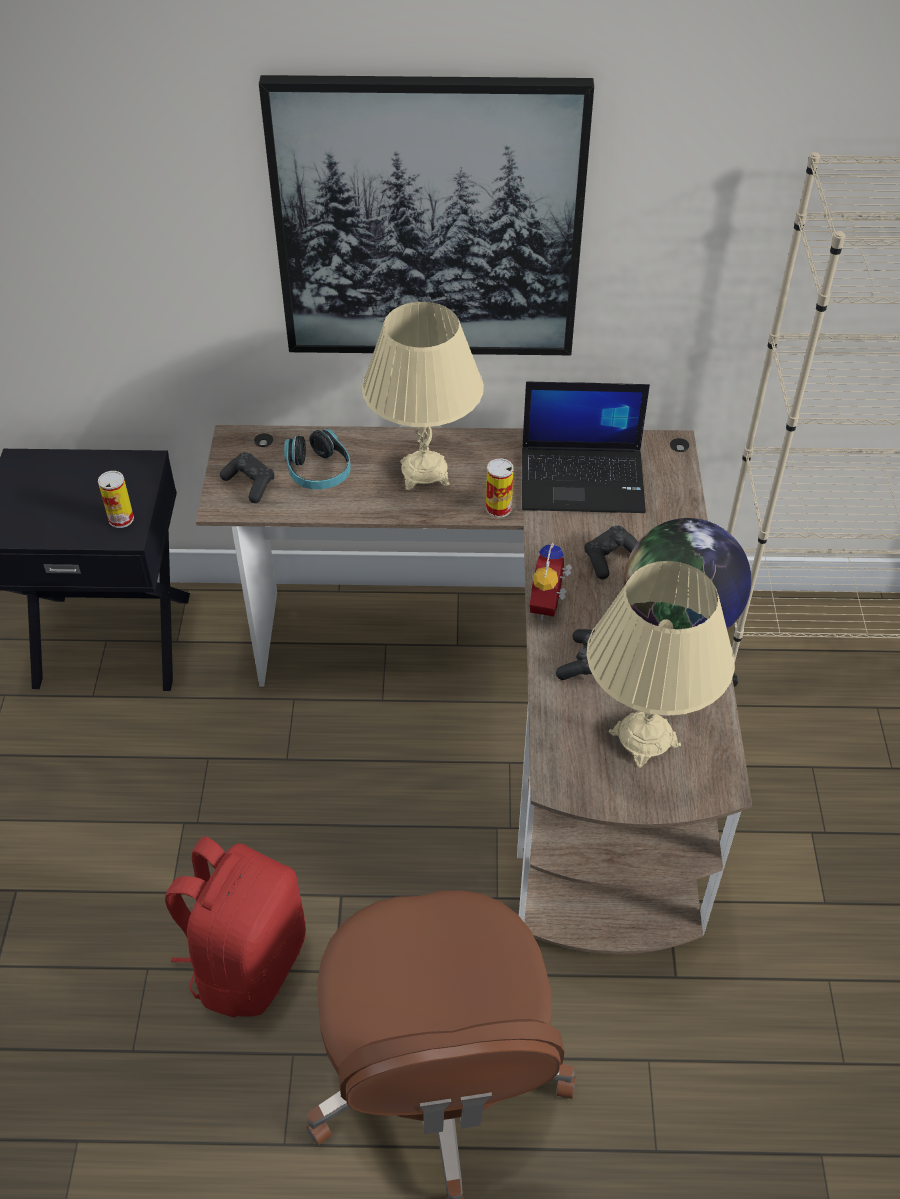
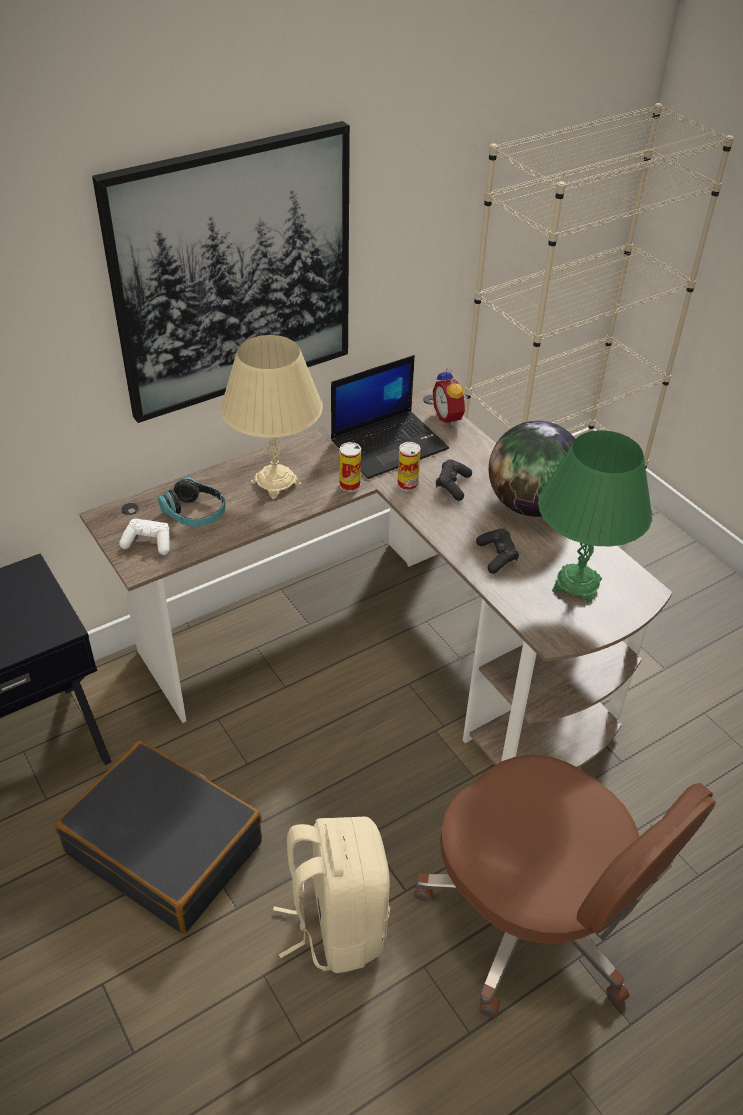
camera: 35 degrees left, 5 degrees down
(121, 519) = (46, 618): can -> can (407, 484)
(155, 799) = (165, 847): none -> black suitcase
(247, 962) = (337, 923): red backpack -> beige backpack
(250, 484) = (148, 543): black game controller -> white game controller
(549, 605) = (442, 531): alarm clock -> alarm clock (450, 417)
(645, 738) = (577, 585): beige table lamp -> green table lamp

